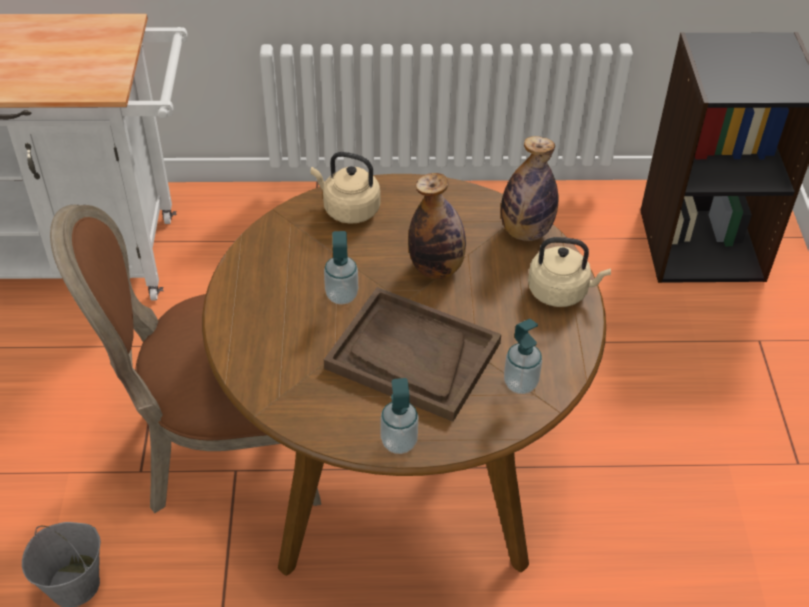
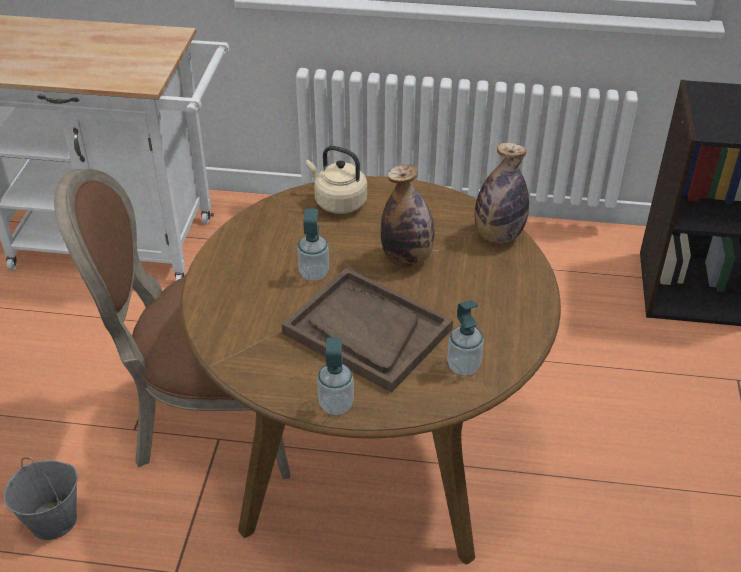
camera: 10 degrees right, 5 degrees down
(561, 292) = (520, 290): beige kettle -> none

